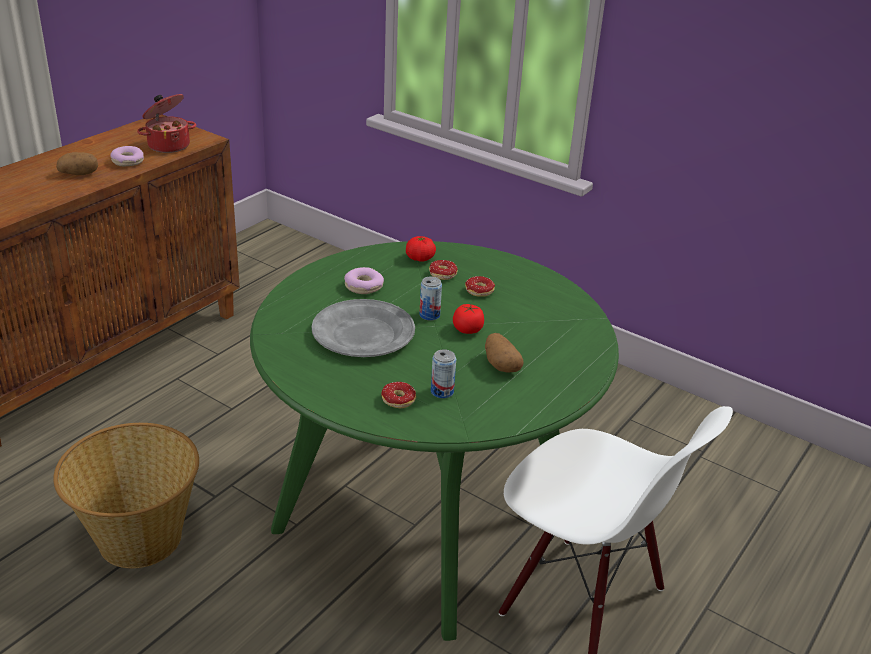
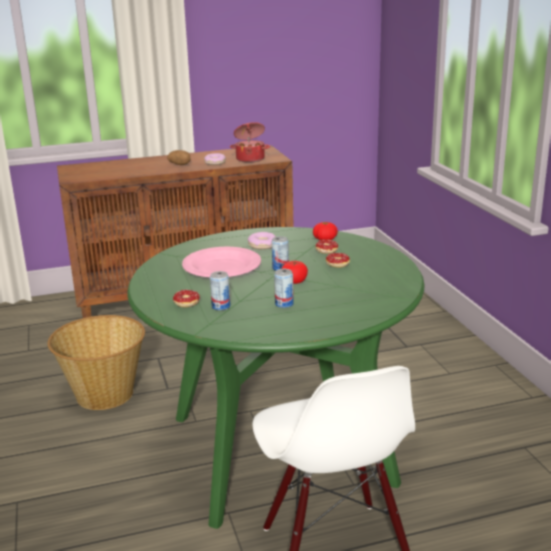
camera: 40 degrees right, 10 degrees down
(364, 333) = (222, 267): grey plate -> pink plate
(500, 365) = (284, 304): potato -> can

